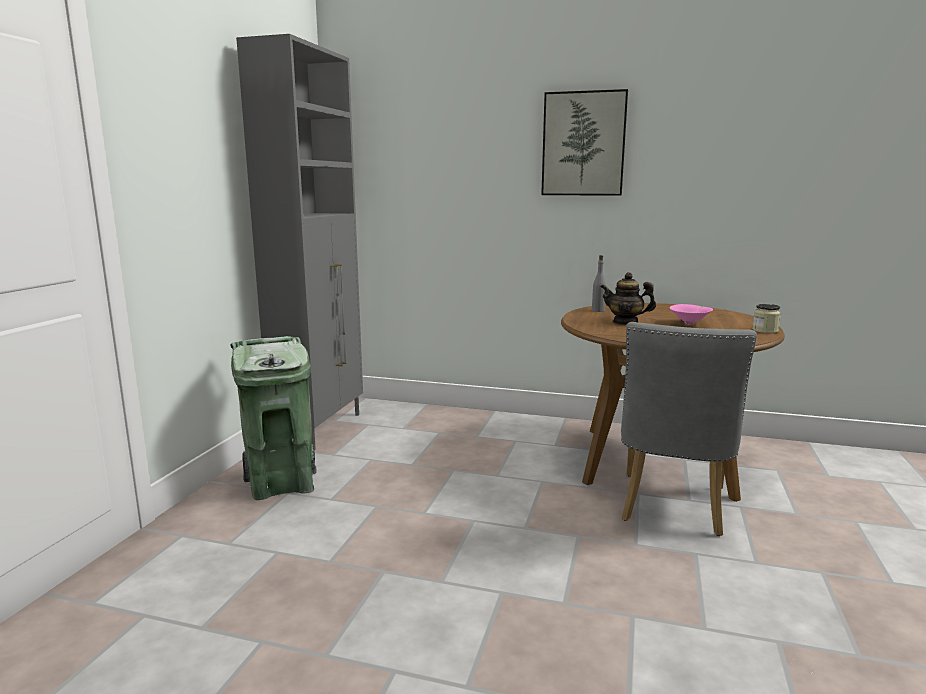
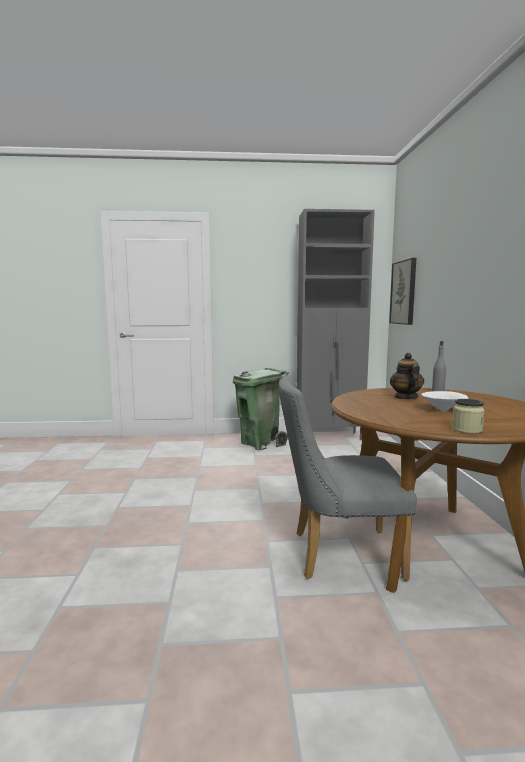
camera: 70 degrees right, 5 degrees down
(583, 144) = (489, 241): picture -> picture (404, 292)
(690, 323) = (444, 410): pink bowl -> white bowl

